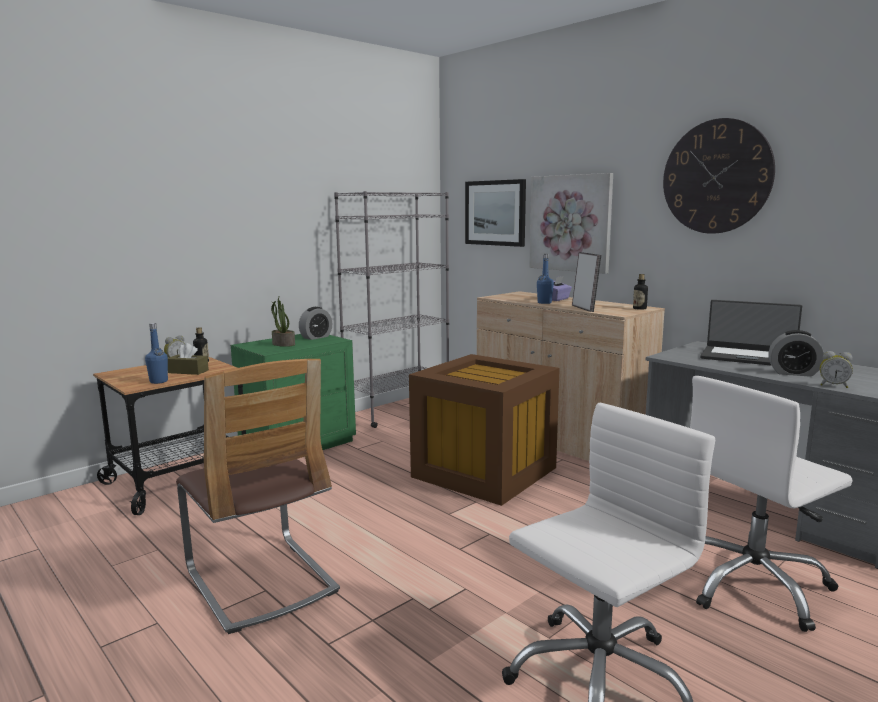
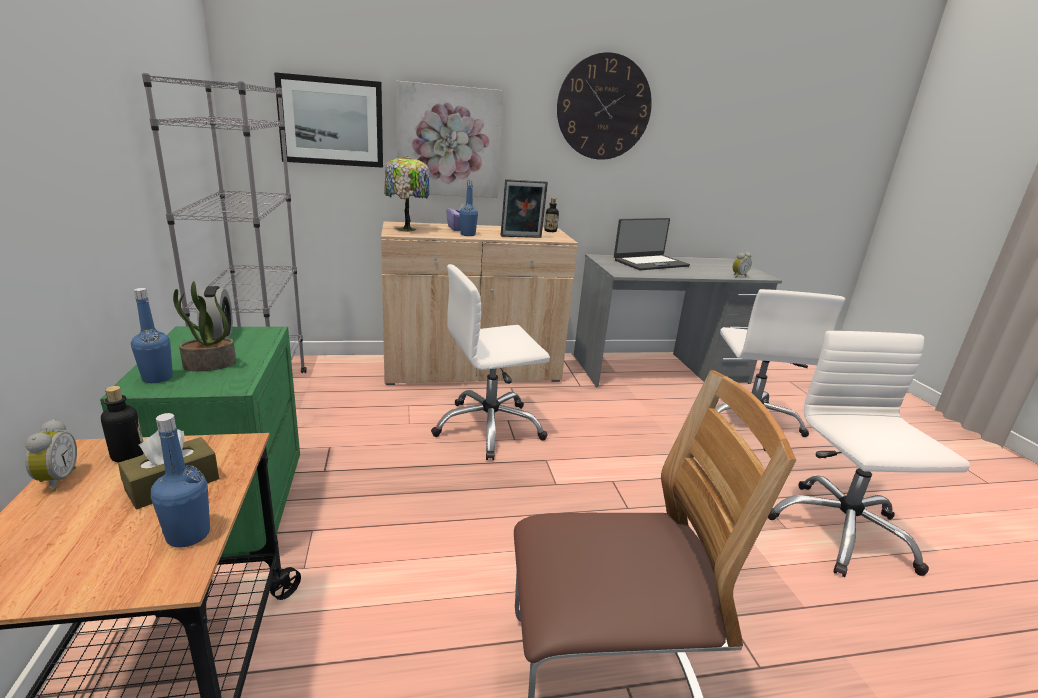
camera: 60 degrees left, 10 degrees up
(258, 343) = (157, 378): none -> blue bottle
(484, 471) = (489, 428): brown storage box -> white office chair
(511, 296) = (406, 229): none -> table lamp
(585, 308) = (521, 237): picture frame -> picture frame turned 150 degrees clockwise
(793, 373) = (702, 271): alarm clock -> none

